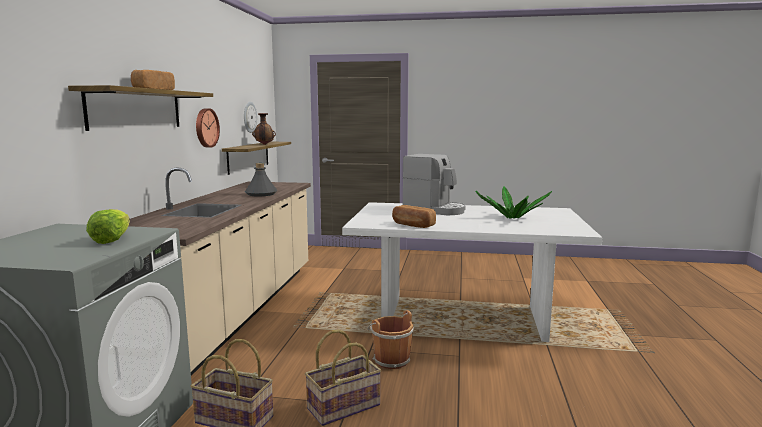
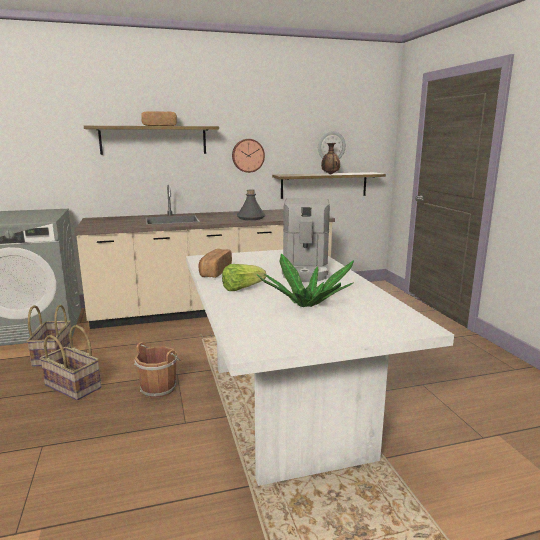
camera: 65 degrees right, 5 degrees up
(112, 239) = (22, 219): lettuce -> lettuce (242, 288)

